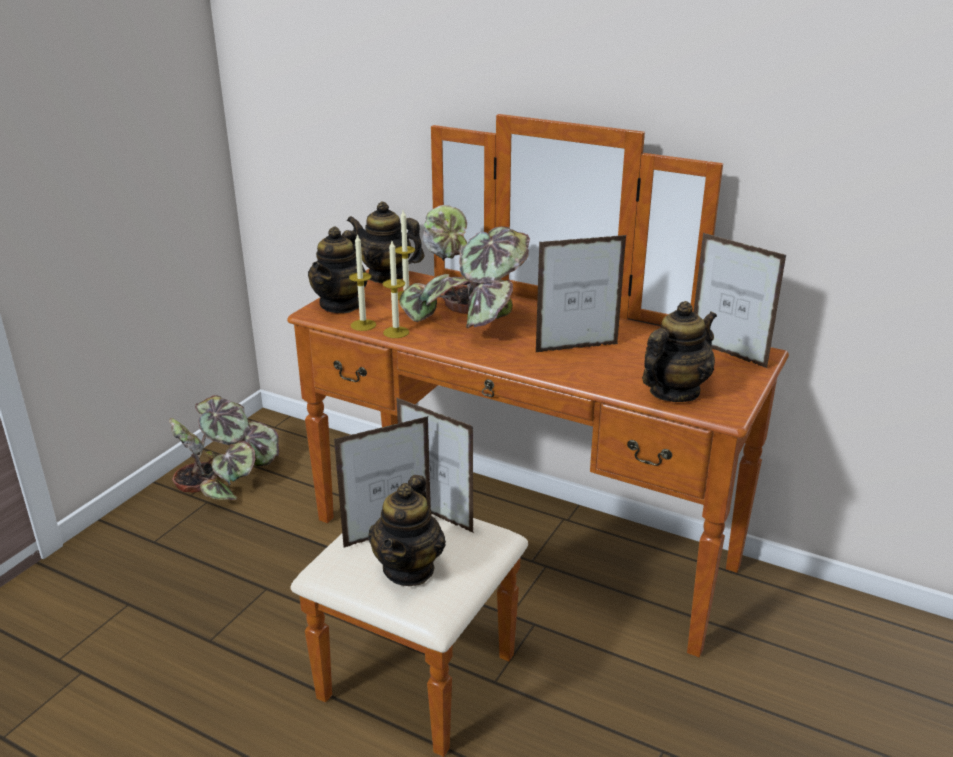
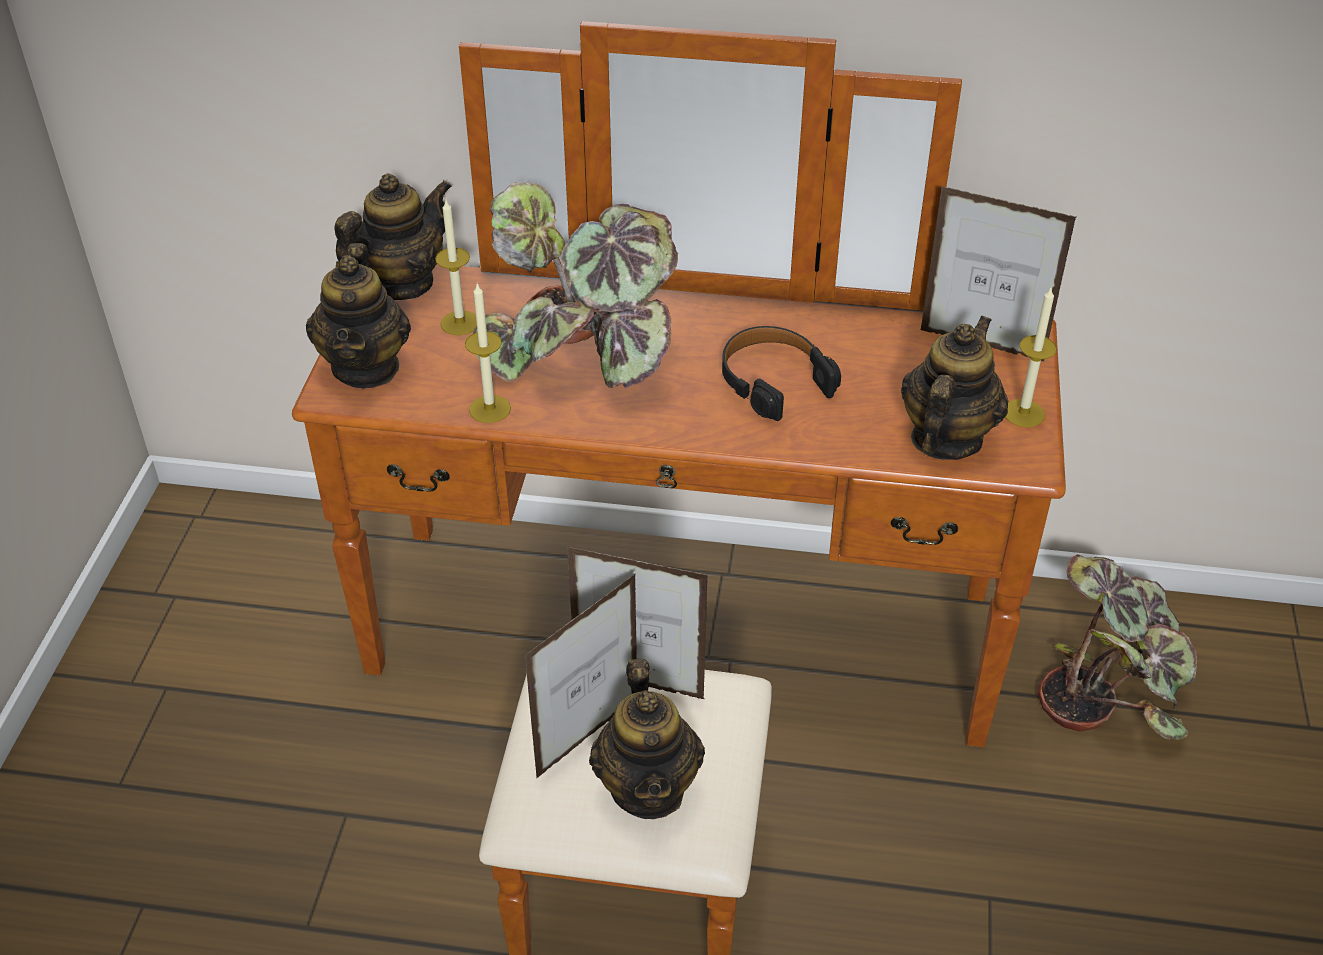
camera: 20 degrees left, 15 degrees up
(227, 477) = (174, 634): potted plant -> potted plant (1113, 683)
(363, 325) = (429, 405): candle -> candle (1023, 413)
(386, 276) = (401, 284): teapot -> teapot turned 135 degrees clockwise
(577, 348) = (773, 381): picture frame -> black headphones

